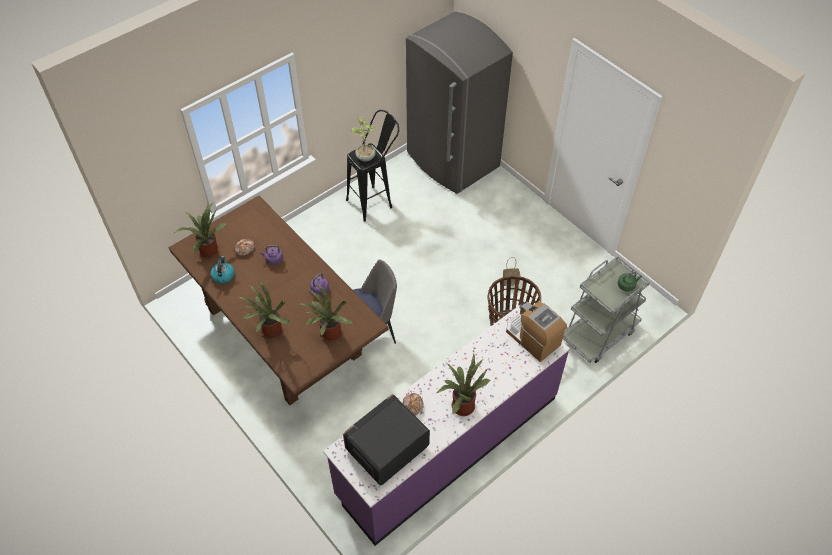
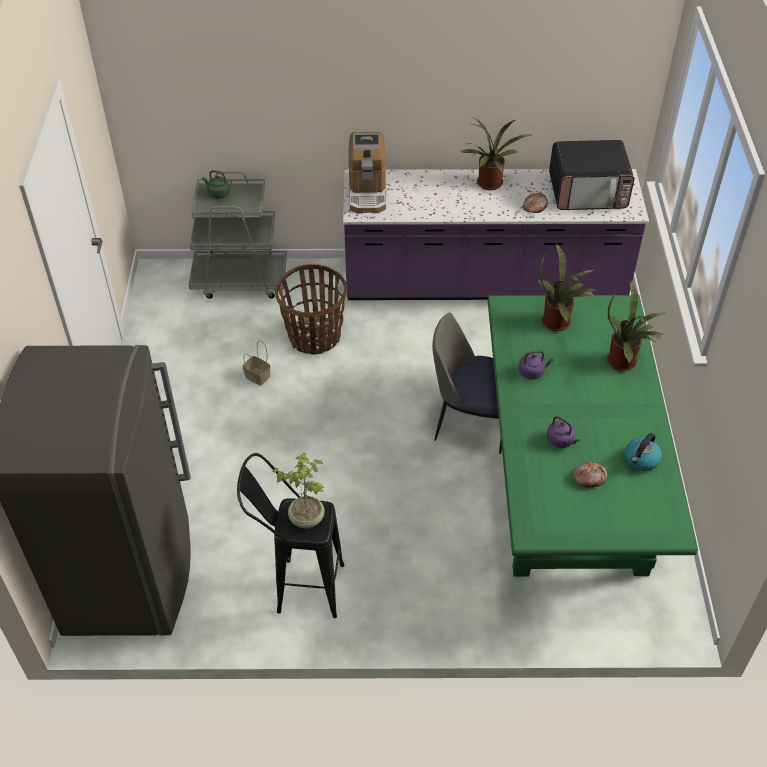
camera: 140 degrees left, 5 degrees down
(208, 250) = (641, 508): potted plant -> none
(283, 332) = (568, 486): brown dining table -> green dining table

